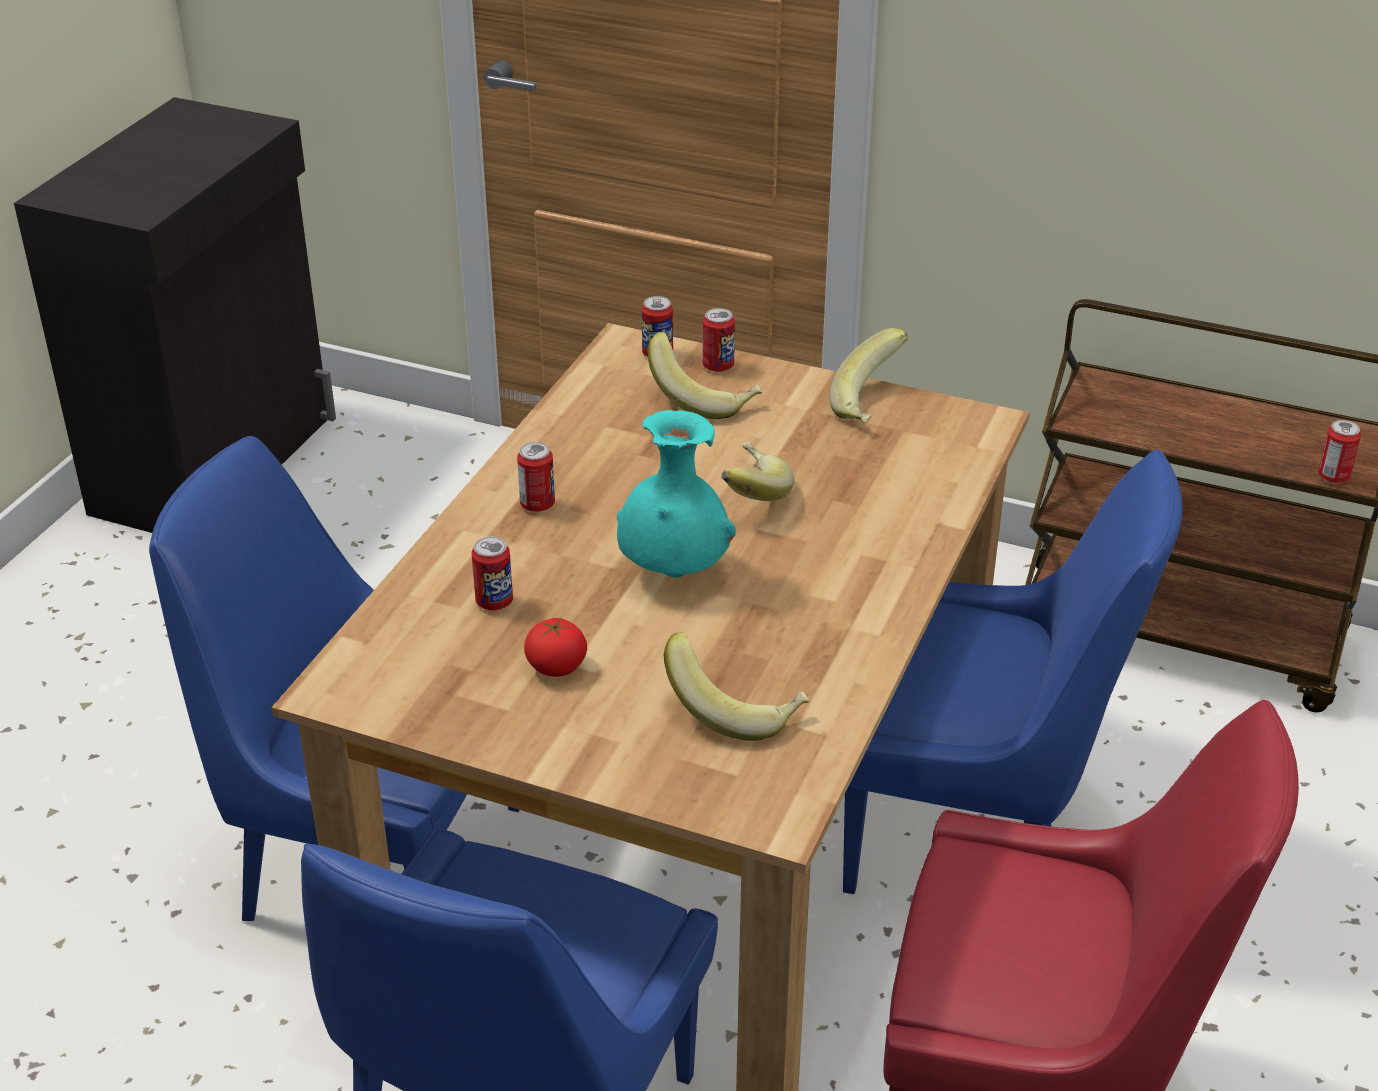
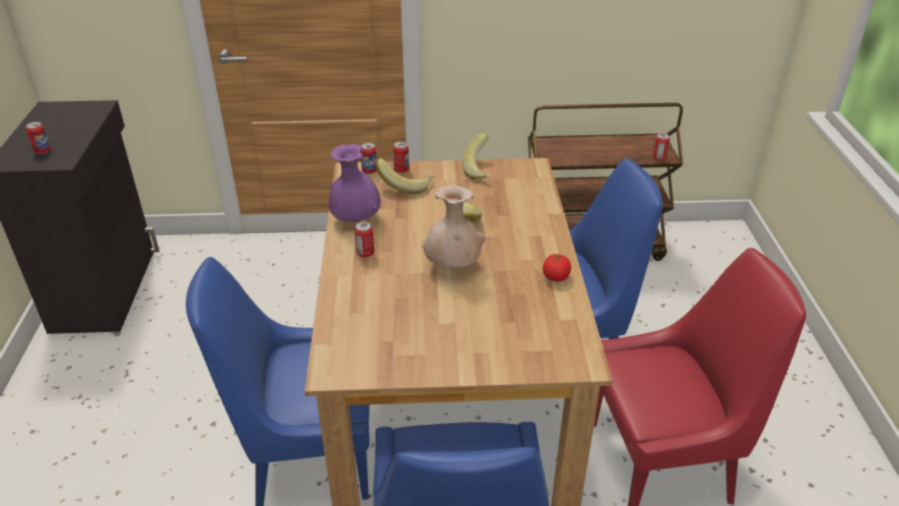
camera: 25 degrees left, 0 degrees up
(494, 602) = (379, 305): can -> can (42, 151)
(556, 667) = (432, 326): tomato -> tomato (556, 277)
(565, 439) = (356, 220): none -> purple vase
(674, 572) = (453, 266): turquoise vase -> beige vase
(735, 710) = (528, 321): banana -> none

